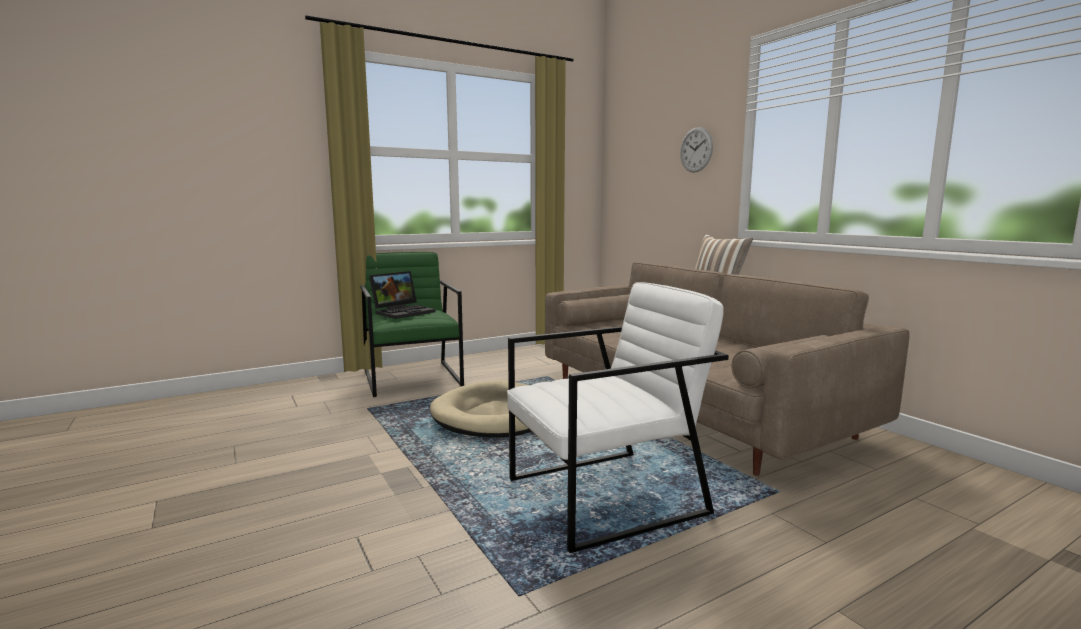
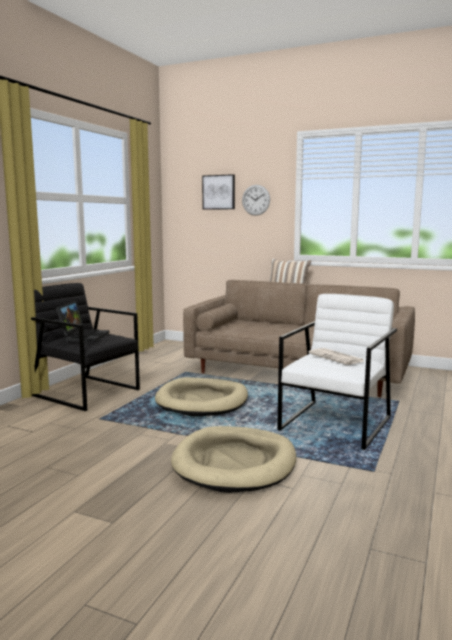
camera: 35 degrees left, 0 degrees up
(380, 506) = (235, 463): none -> beige dog bed
(412, 377) = (86, 392): green armchair -> black armchair
(598, 386) = (337, 357): none -> newspaper
(656, 143) = (219, 192): none -> picture

